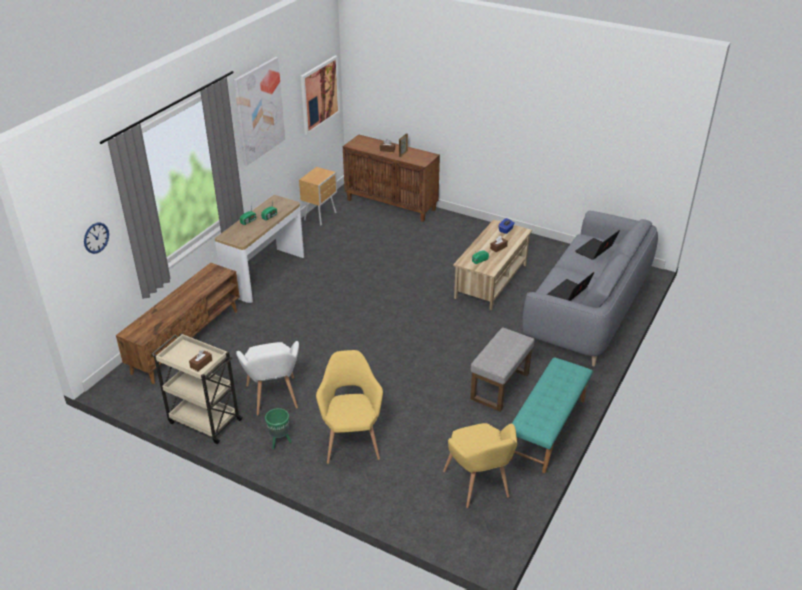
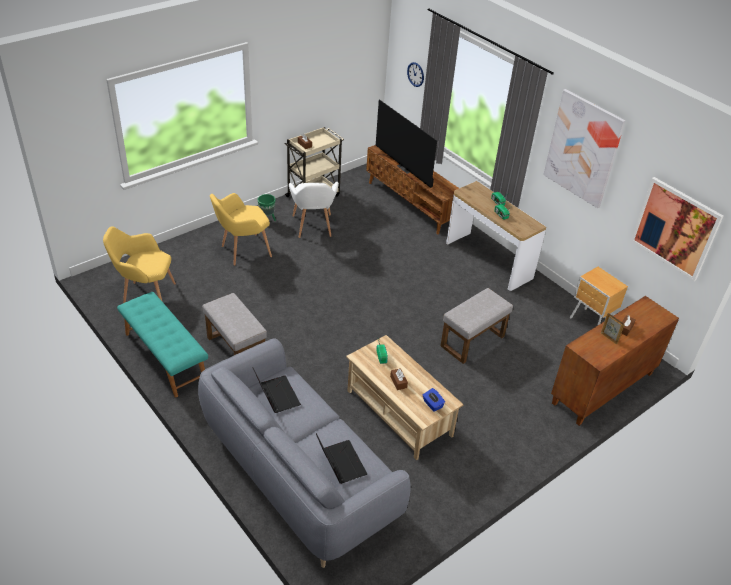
camera: 110 degrees right, 5 degrees up
(180, 307) = (406, 168): none -> television
(274, 399) = (313, 228): white armchair -> white armchair turned 105 degrees counterclockwise
(351, 440) = (242, 251): yellow armchair -> yellow armchair turned 135 degrees clockwise
(385, 263) = (472, 342): none -> grey ottoman

